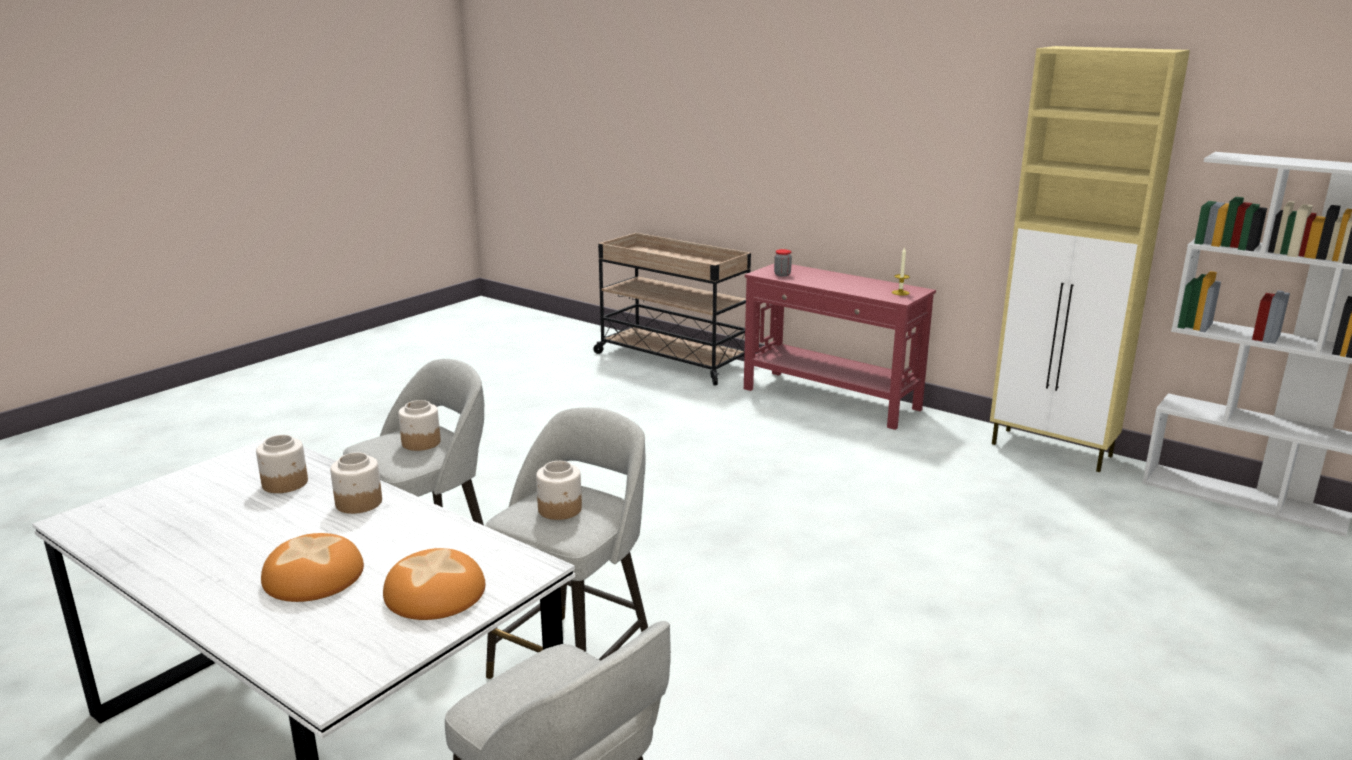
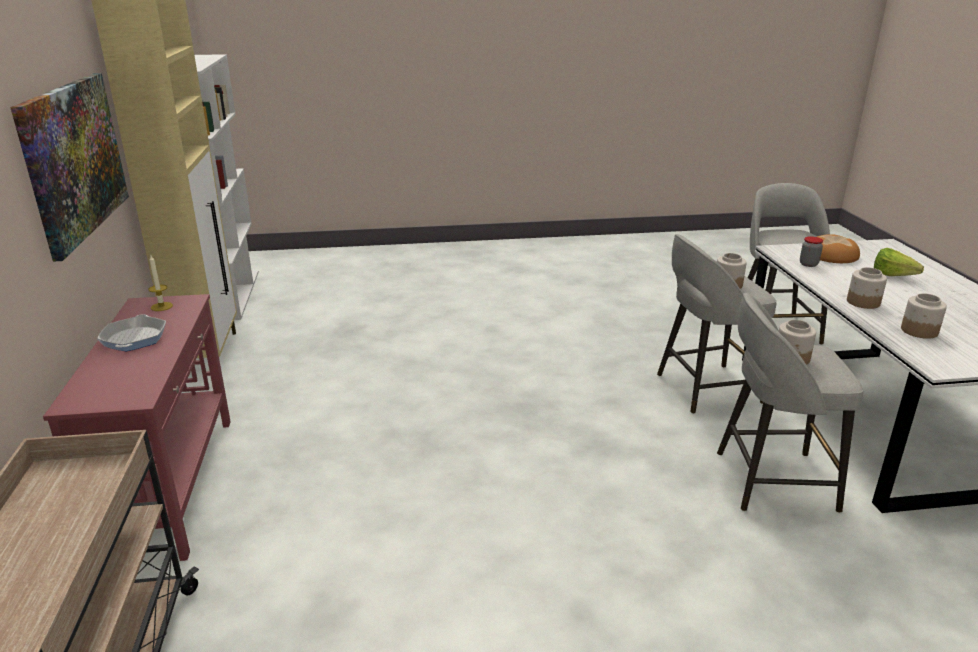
camera: 135 degrees left, 5 degrees up
(314, 577) = (896, 277): bread -> lettuce
(782, 274) = (132, 384): jar -> jar (808, 264)
(851, 282) = (134, 338): none -> frying pan
(935, 162) = (74, 159): none -> picture

